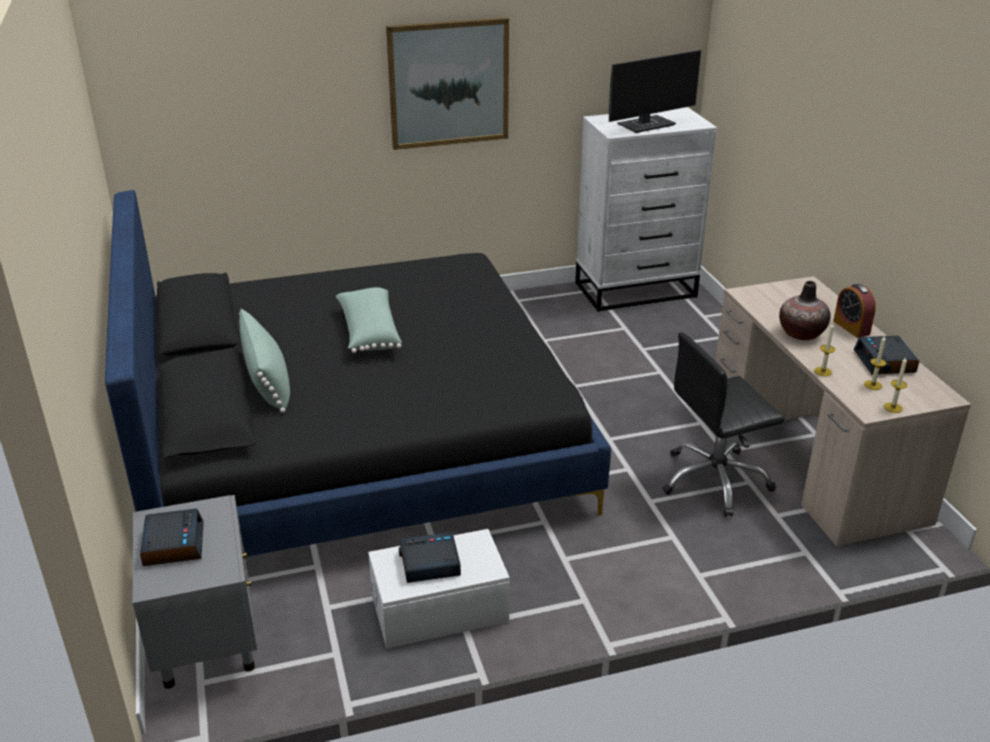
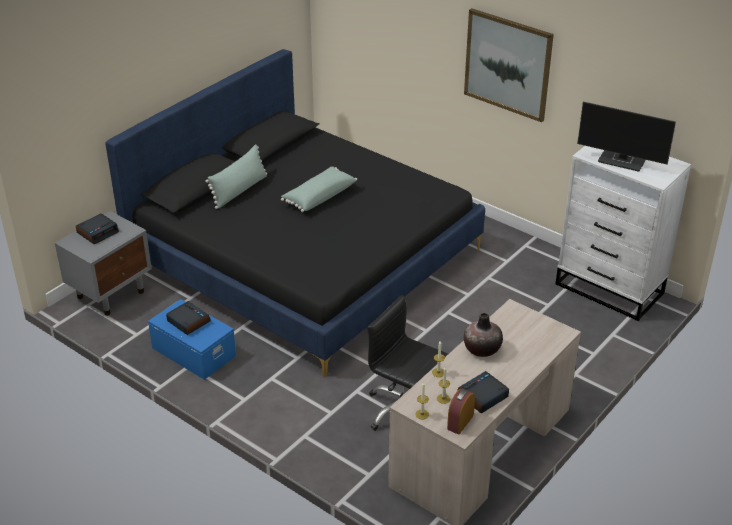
camera: 55 degrees right, 5 degrees up
(438, 607) = (194, 351): white storage box -> blue storage box
(851, 327) = (516, 369): alarm clock -> alarm clock (460, 422)

